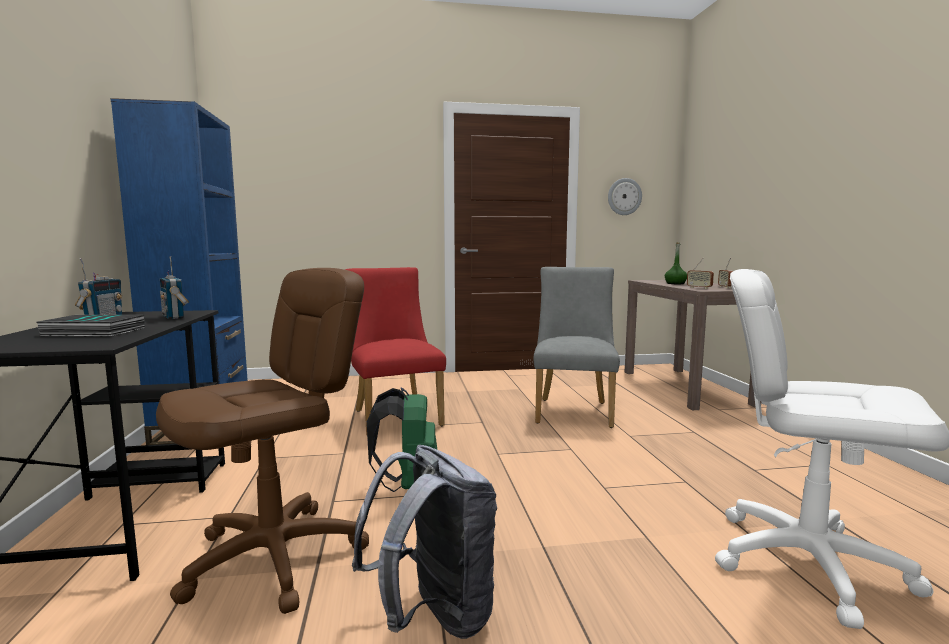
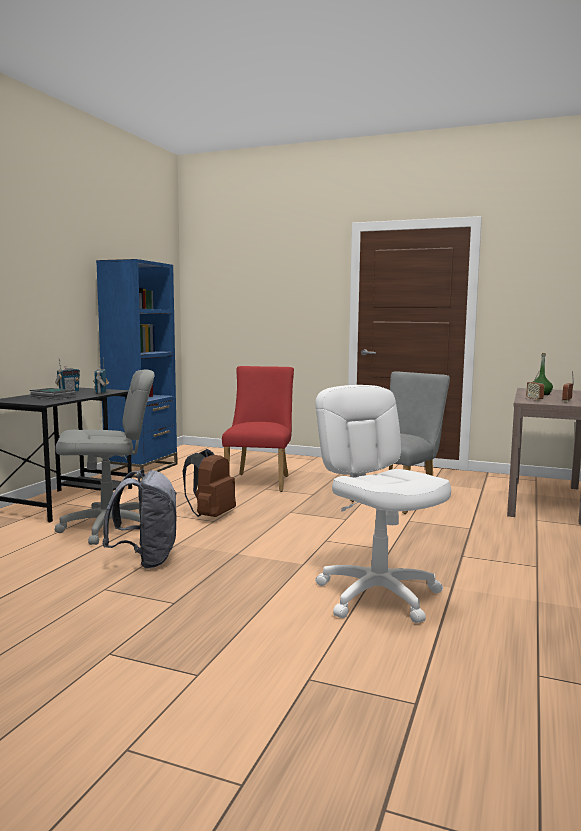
camera: 30 degrees right, 0 degrees up
(275, 557) = (109, 528): brown office chair -> grey office chair
(409, 486) = (211, 516): green backpack -> brown backpack
(624, 196) = (529, 302): wall clock -> none

